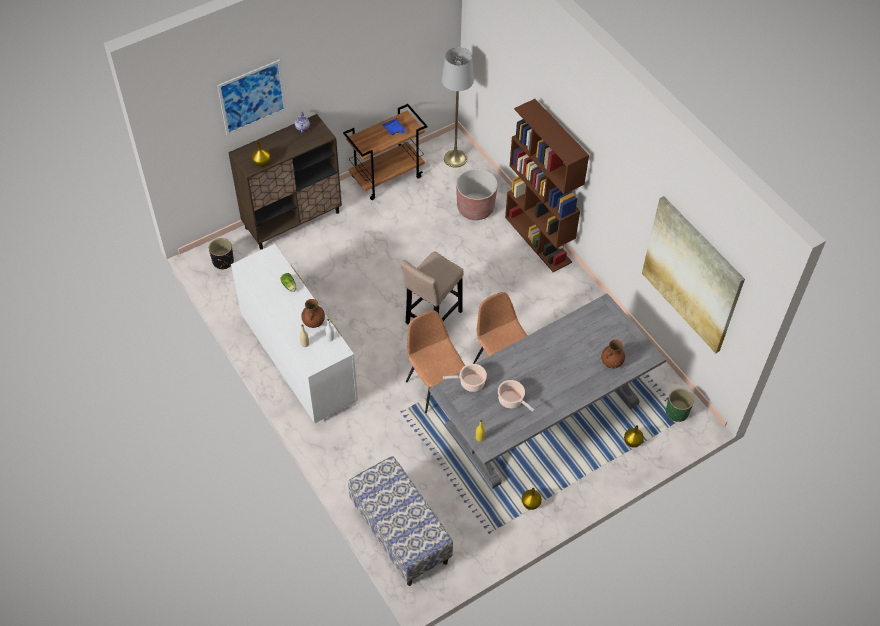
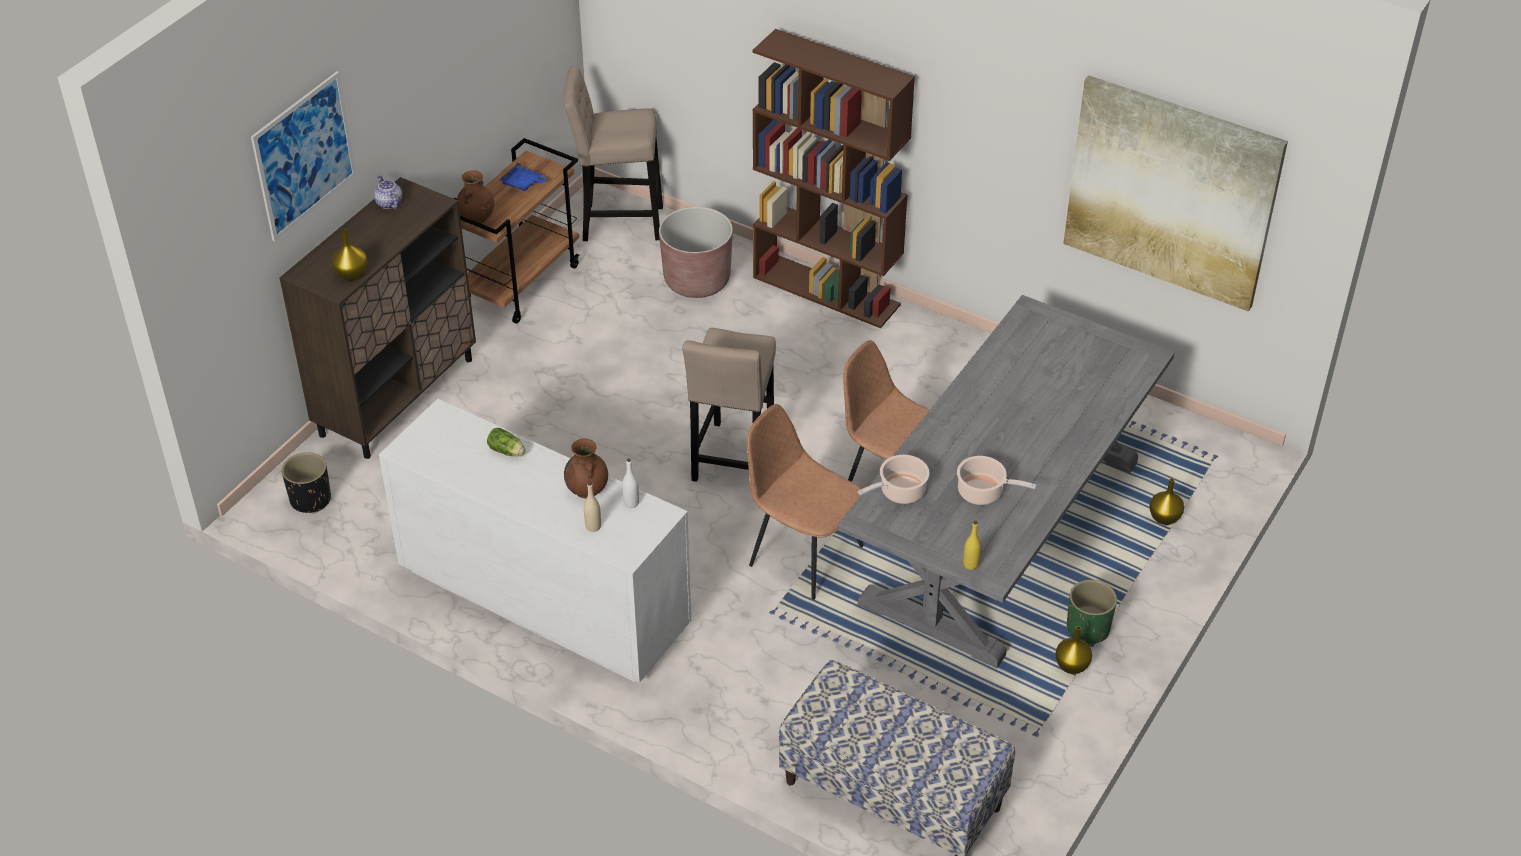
camera: 25 degrees left, 10 degrees down
(455, 158) = (617, 222): grey floor lamp -> beige stool
(611, 363) = (1098, 386): brown vase -> brown vase (477, 218)
(677, 412) = (1200, 453): green planter -> green planter (1088, 629)

